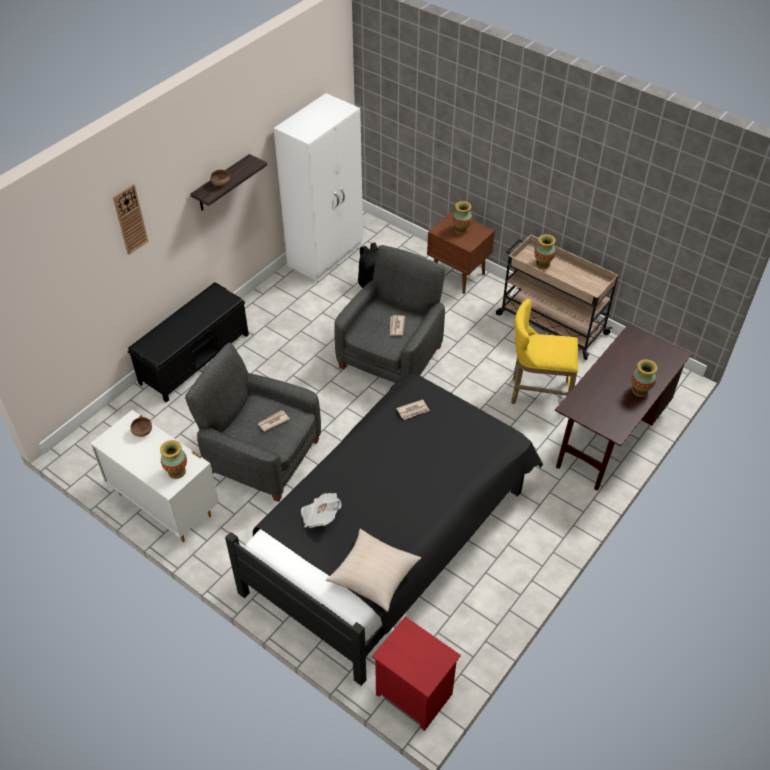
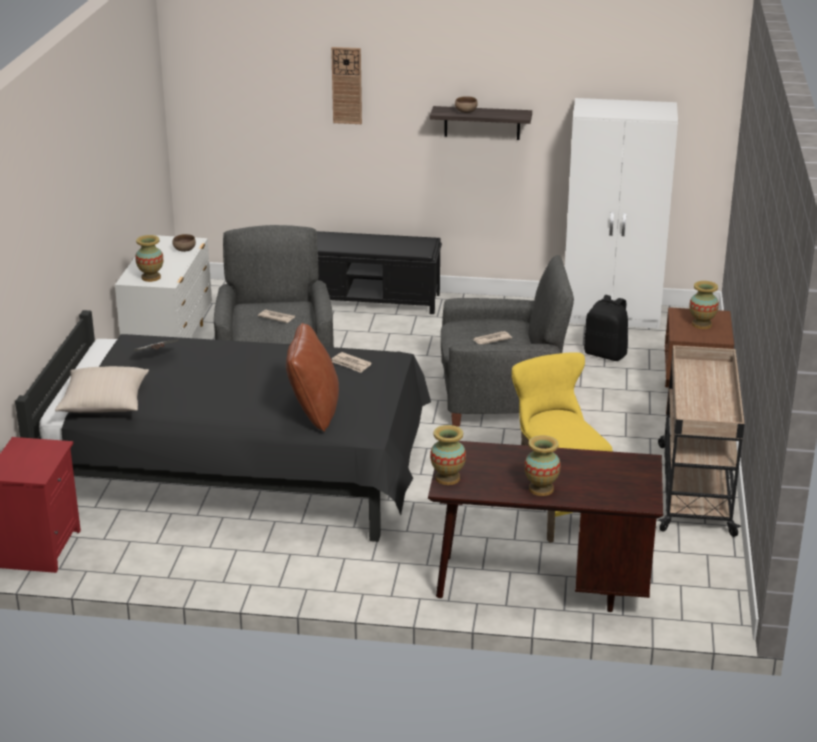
camera: 60 degrees right, 20 degrees down
(468, 457) = (314, 412): none -> brown pillow
(542, 264) = (702, 379): vase -> vase (447, 478)

